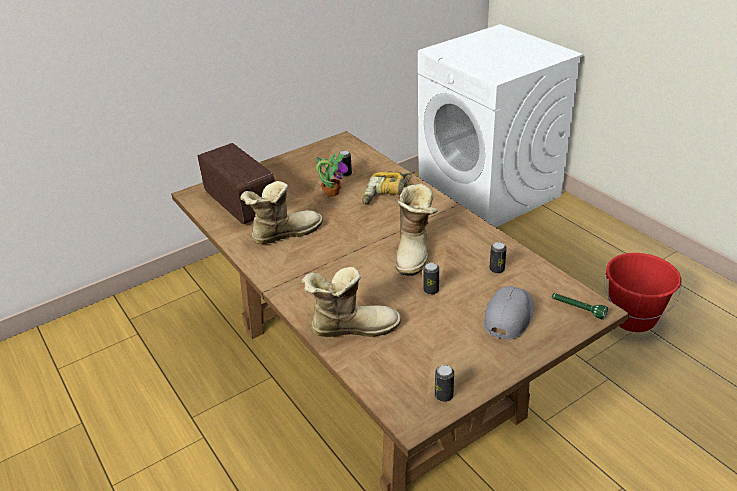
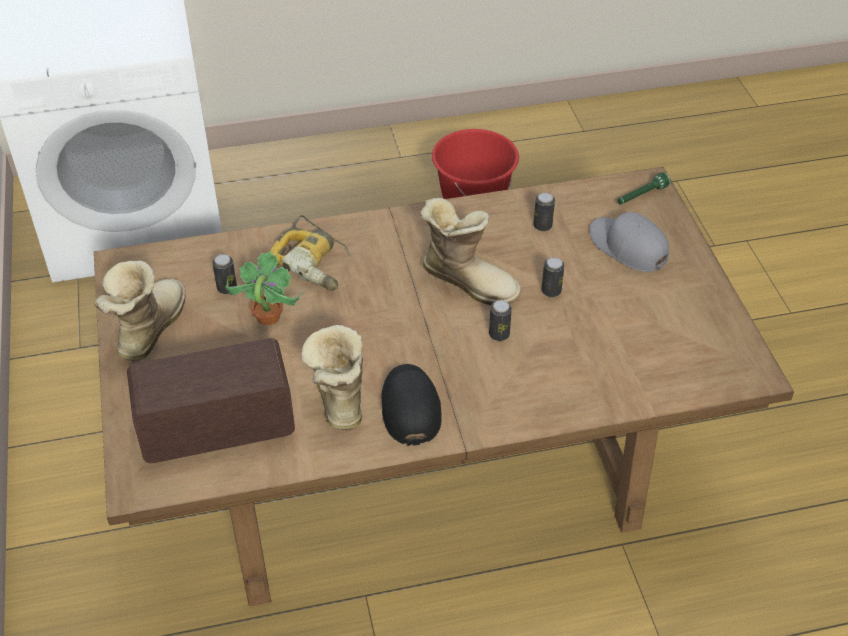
camera: 70 degrees left, 10 degrees up
(287, 261) = (410, 407): none -> black cap
(352, 326) = (583, 379): boot -> boot (147, 329)
(444, 395) = (728, 339): can -> can (499, 334)

